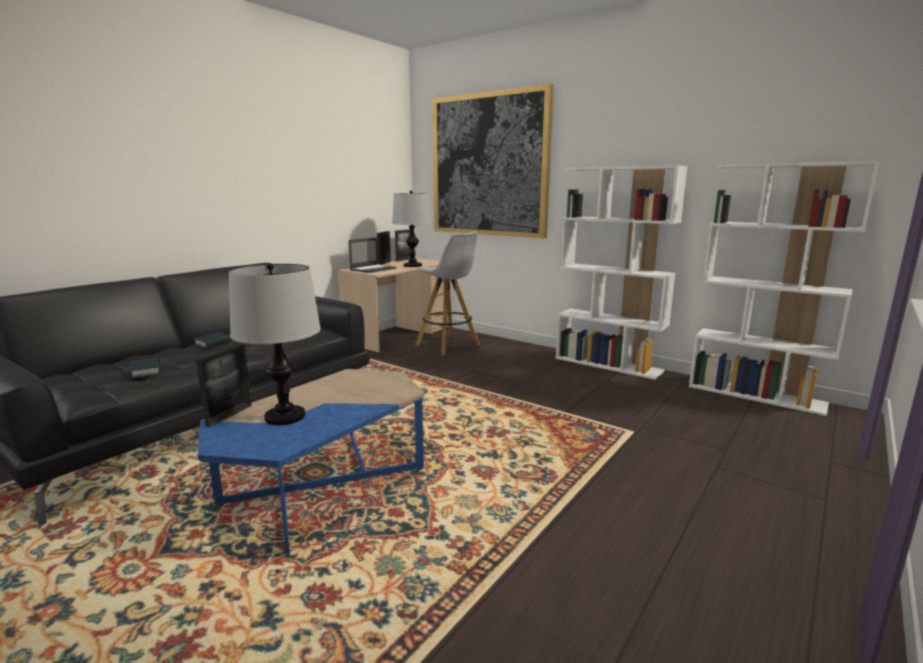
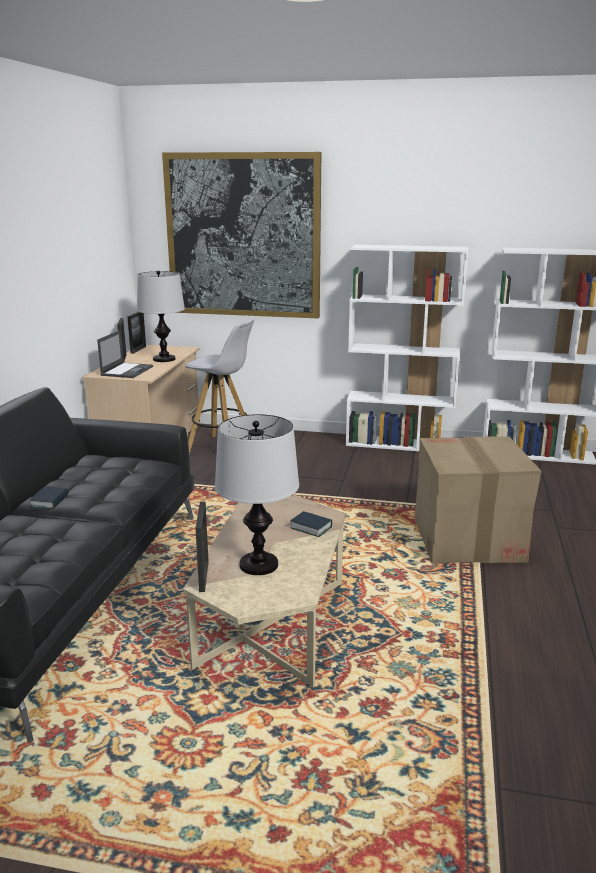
camera: 25 degrees left, 5 degrees up
(146, 371) = (36, 551): book -> book (311, 527)
(325, 486) = (272, 624): blue coffee table -> beige coffee table
(596, 457) = (468, 539): none -> cardboard box

